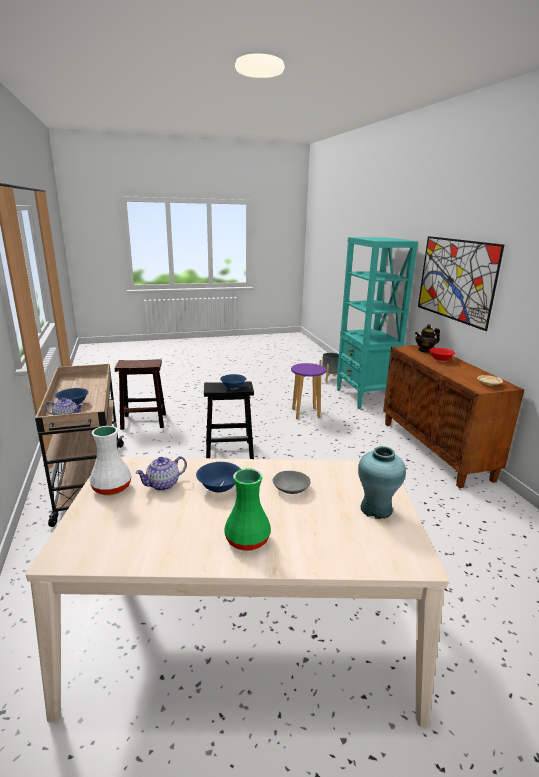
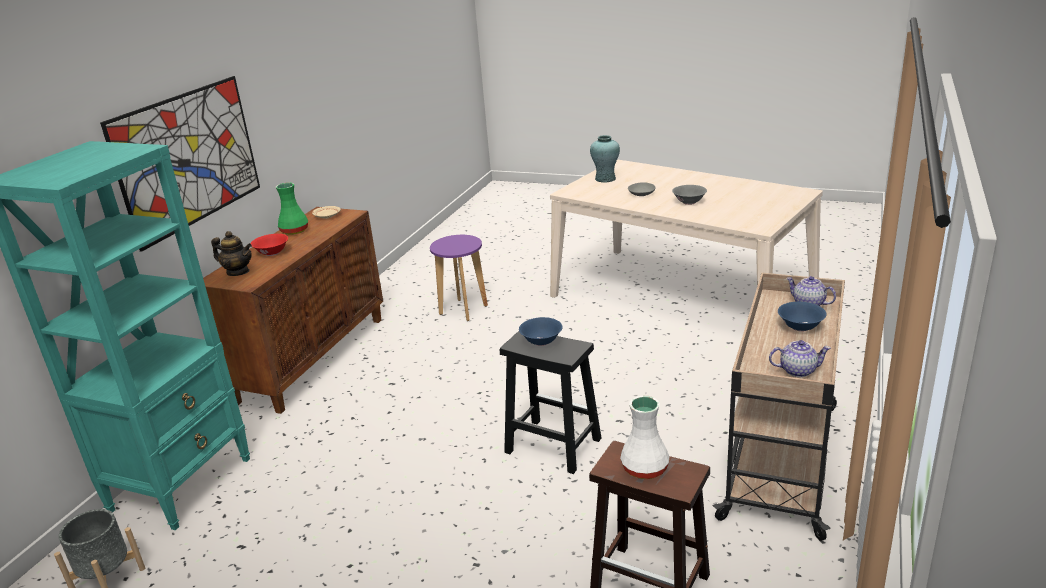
camera: 140 degrees left, 5 degrees up
(111, 487) = (767, 215): white vase -> white vase (644, 469)
(163, 485) = (728, 210): teapot -> teapot (798, 370)
(219, 487) = (689, 202): blue bowl -> grey bowl
(248, 540) = (693, 181): green vase -> green vase (294, 231)
(305, 413) = (342, 482): purple stool -> purple stool (463, 310)

